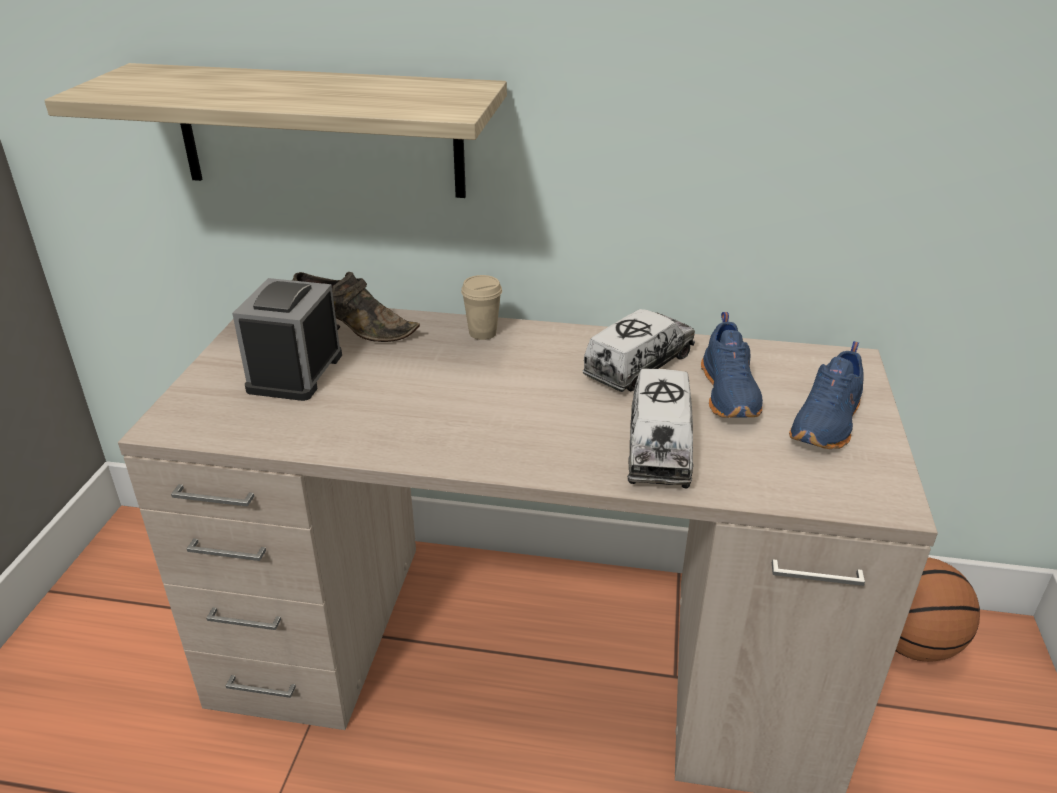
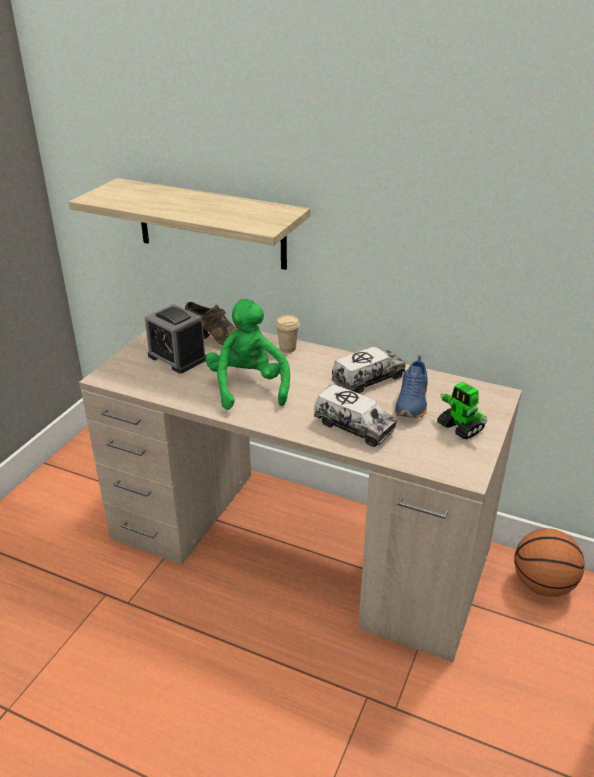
camera: 15 degrees right, 0 degrees up
(295, 372) = (177, 357): alarm clock -> alarm clock turned 75 degrees counterclockwise
(444, 406) = (248, 387): none -> green plush toy
(659, 448) = (354, 427): toy truck -> toy truck turned 75 degrees counterclockwise
(828, 423) = (460, 428): blue shoe -> toy robot

